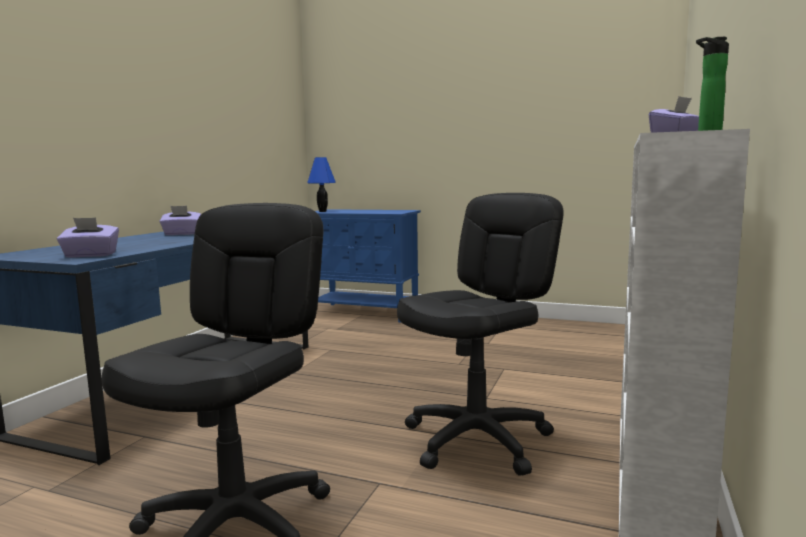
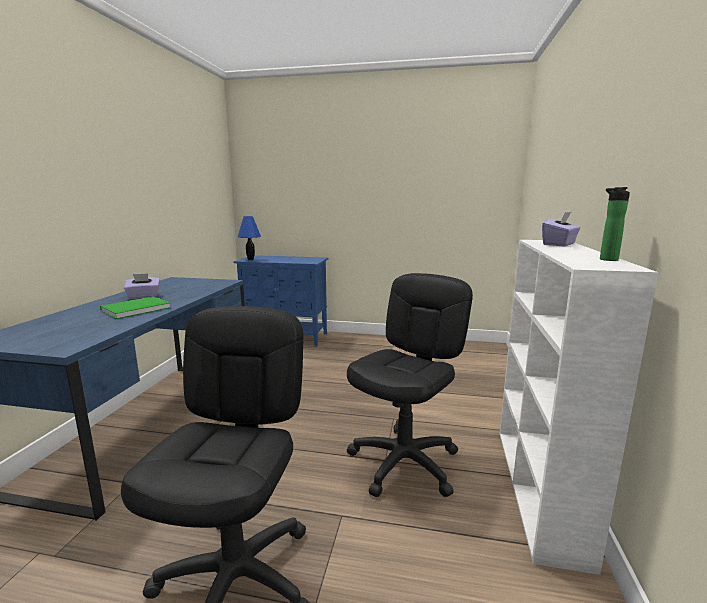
camera: 10 degrees left, 5 degrees up
(90, 255) = (73, 339): purple tissue box -> none
(165, 240) = (133, 309): none -> green book

